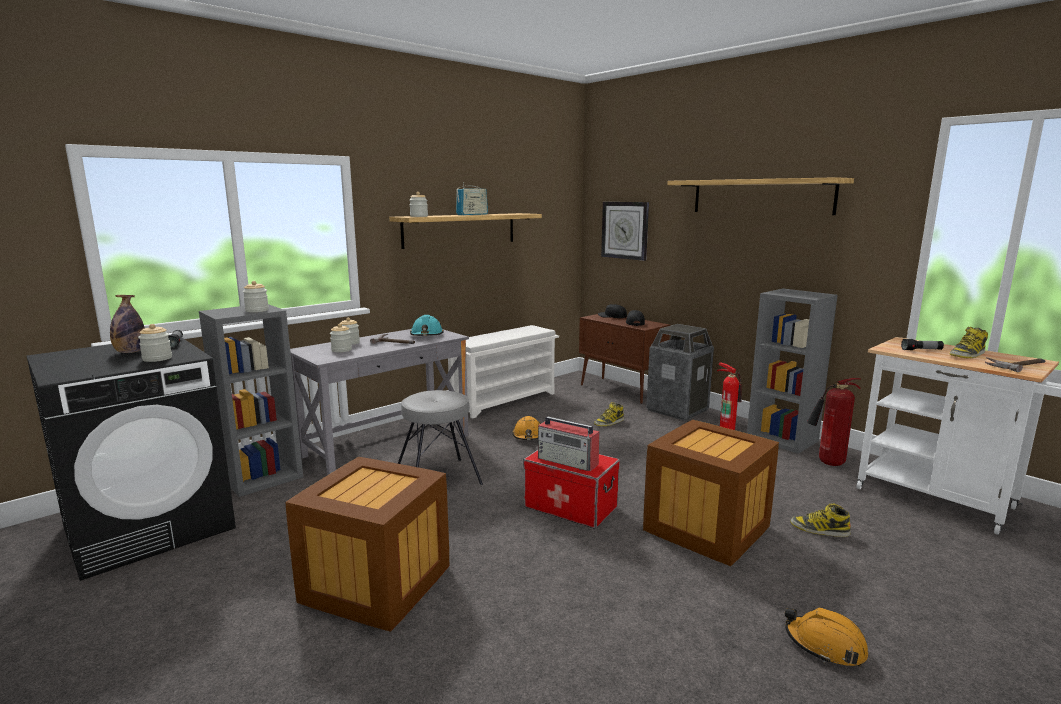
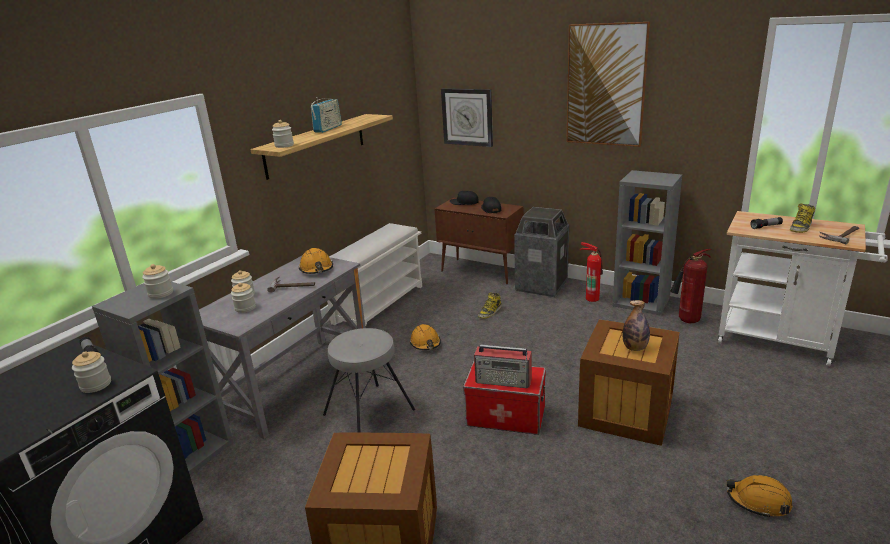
camera: 15 degrees left, 10 degrees up
(130, 352) = (51, 380): bottle -> bottle (635, 348)
(427, 335) = (316, 269): turquoise hard hat -> orange hard hat
(761, 196) = (606, 85): shelf -> picture
(819, 530) = (709, 392): boot -> none

